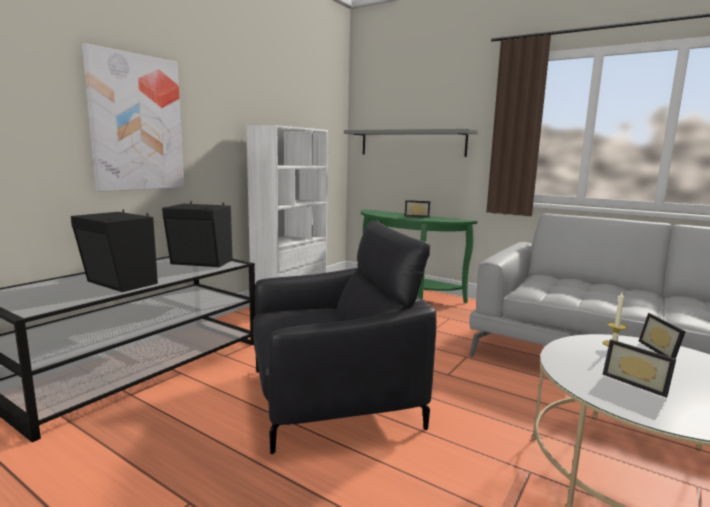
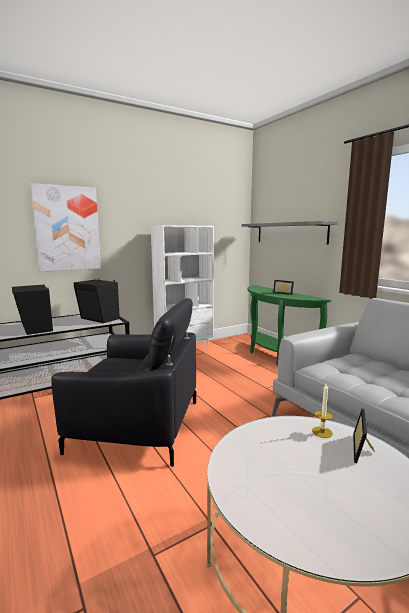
camera: 25 degrees right, 0 degrees up
(637, 382) = (282, 473): picture frame -> none

